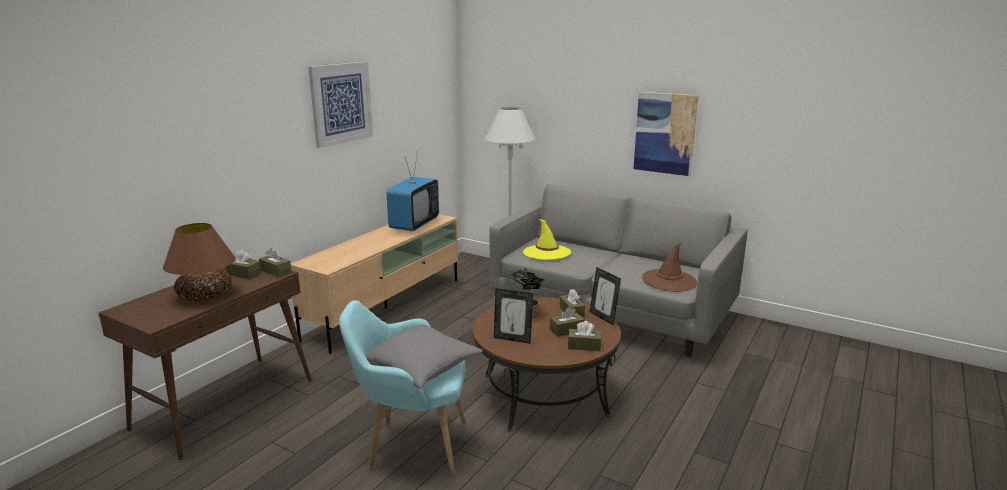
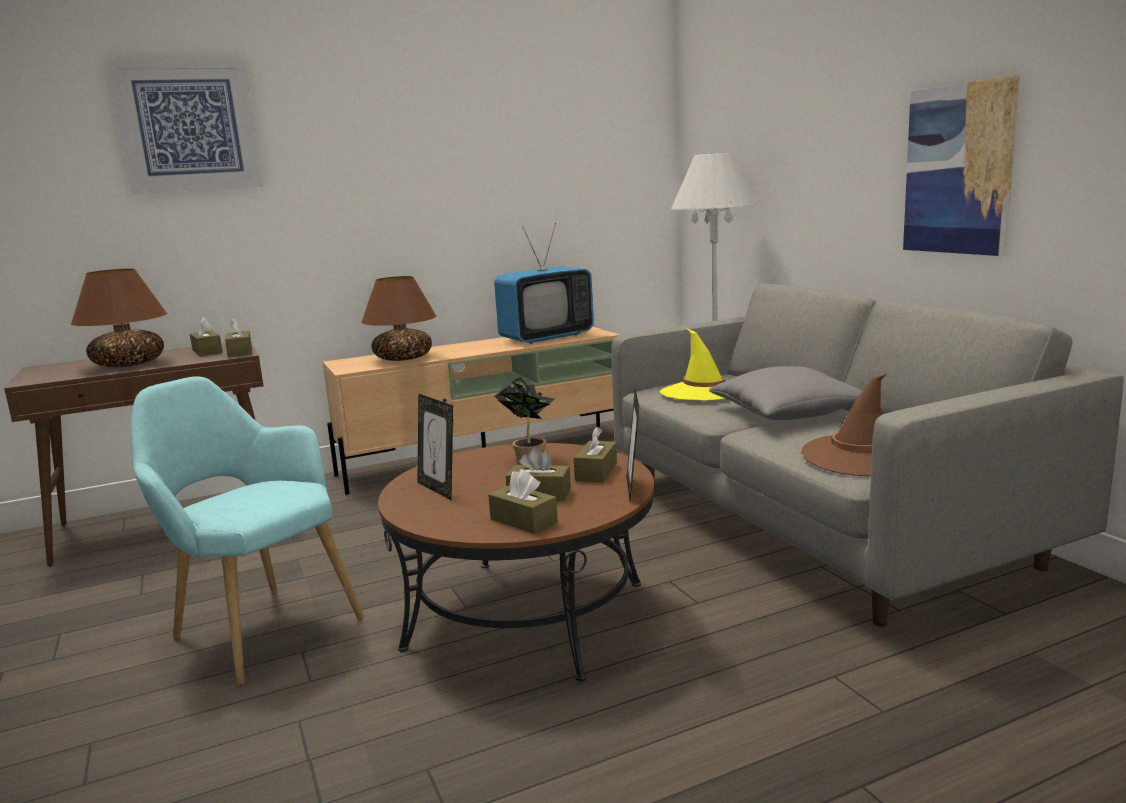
camera: 35 degrees right, 5 degrees down
(341, 103) = (428, 144): picture -> picture (188, 126)
(348, 254) = (402, 358): none -> brown table lamp
(421, 368) = (251, 496): grey pillow -> grey pillow (788, 413)

